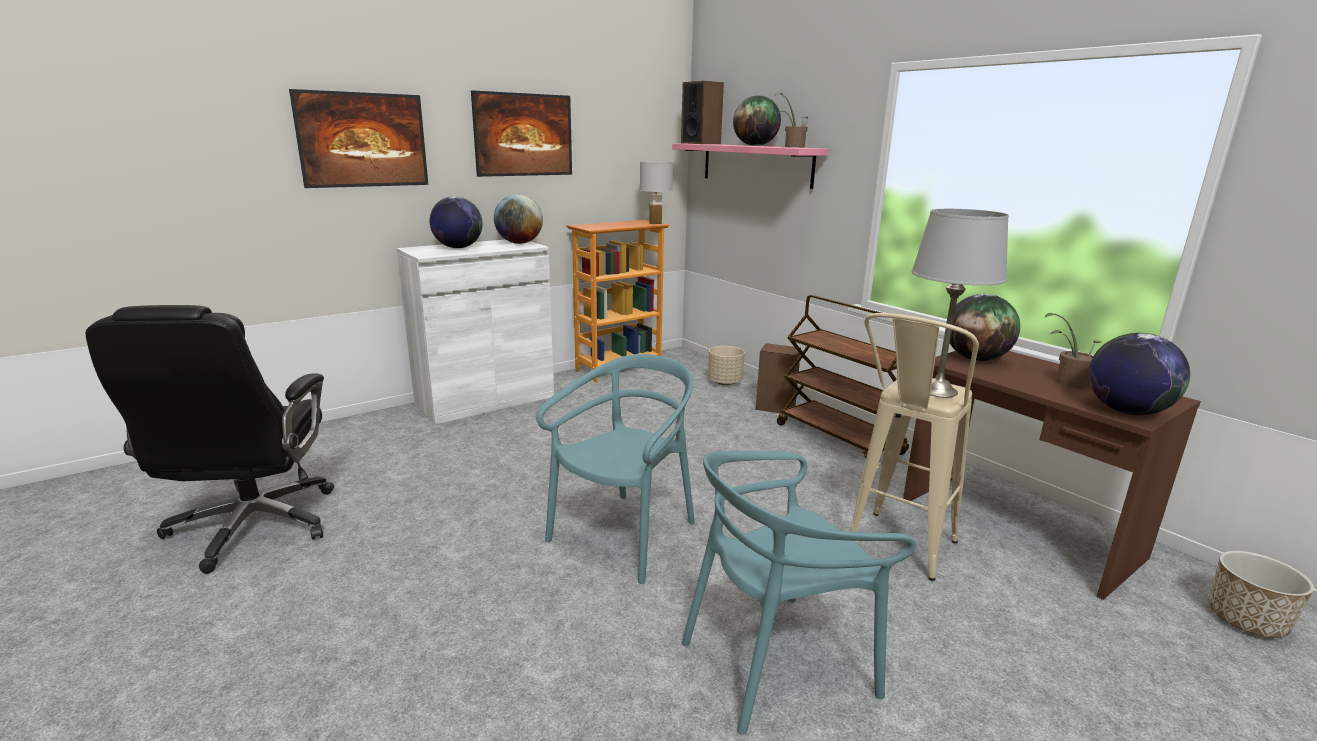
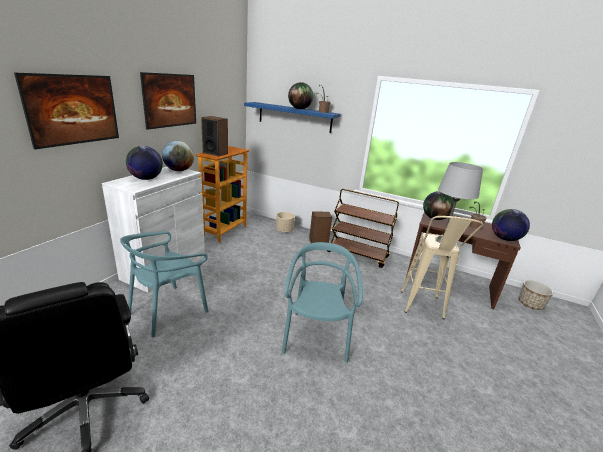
camera: 30 degrees left, 5 degrees up
(655, 223) = (241, 149): white table lamp -> none
(700, 143) = (260, 103): speaker -> speaker (215, 153)
(756, 164) = (294, 117): pink shelf -> blue shelf
(777, 662) = (428, 381): turquoise chair -> turquoise chair (168, 310)

